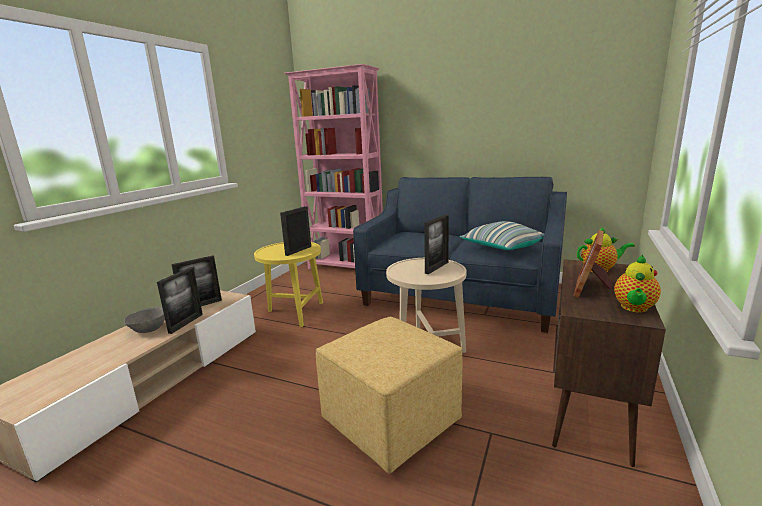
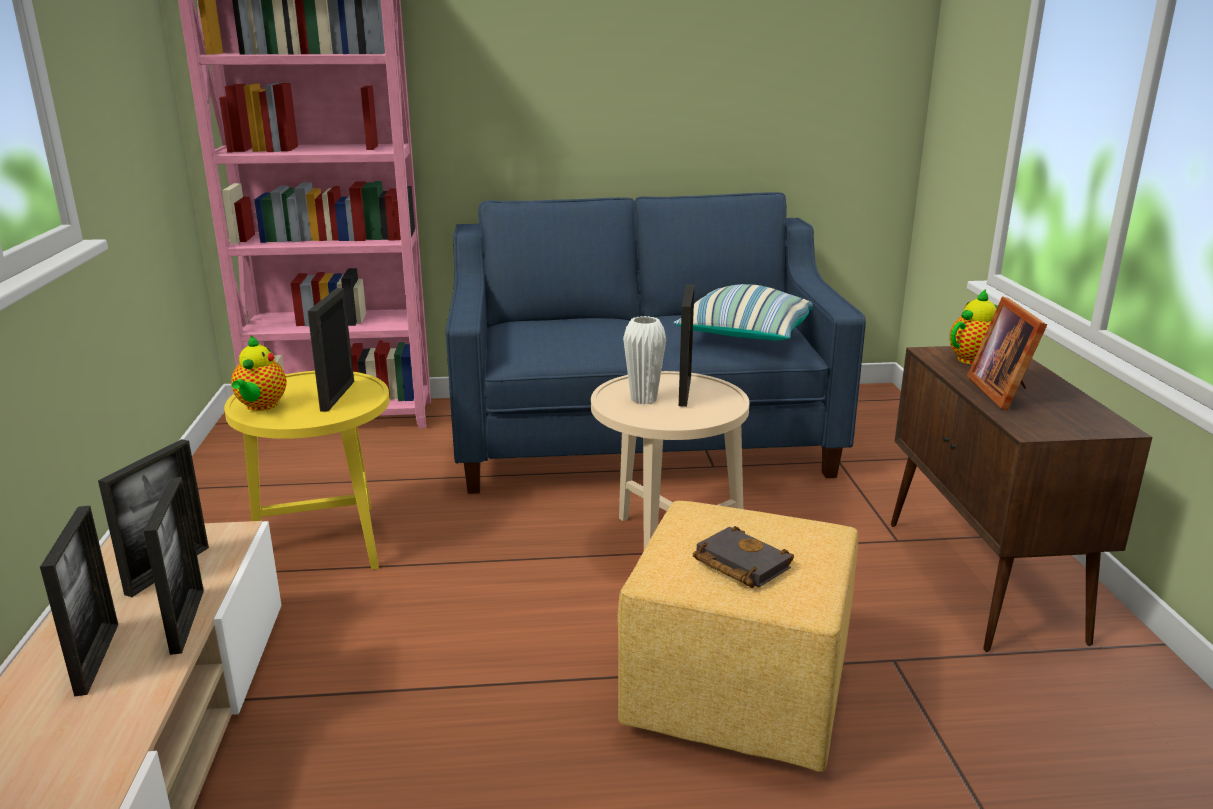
camera: 30 degrees left, 5 degrees up
(149, 329) = (97, 658): grey bowl -> picture frame
(375, 349) = (738, 564): none -> black book
(414, 268) = (643, 399): none -> white vase
(634, 308) = (1087, 414): teapot -> teapot (260, 406)

